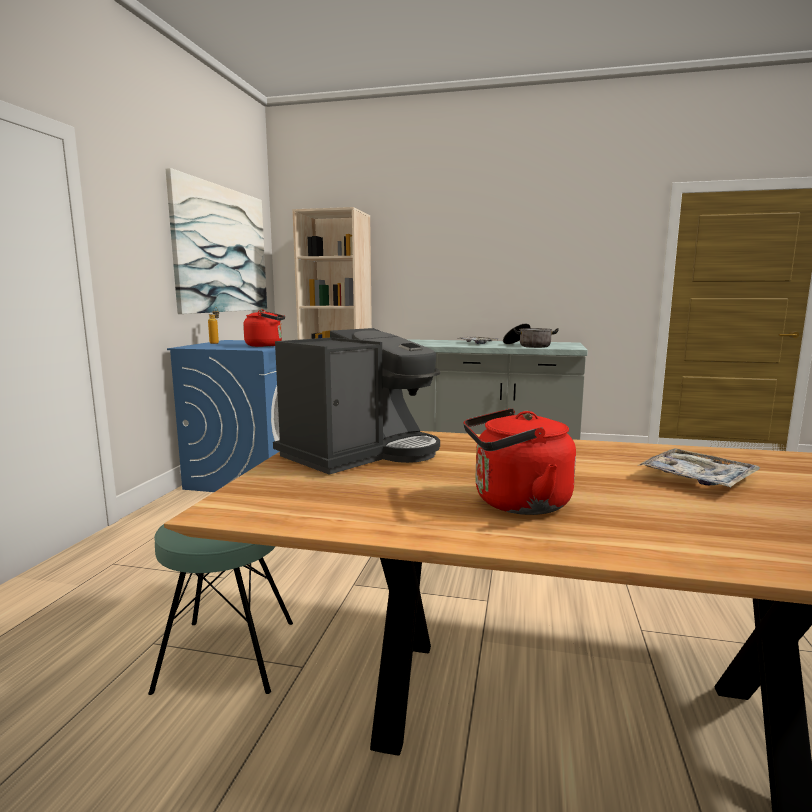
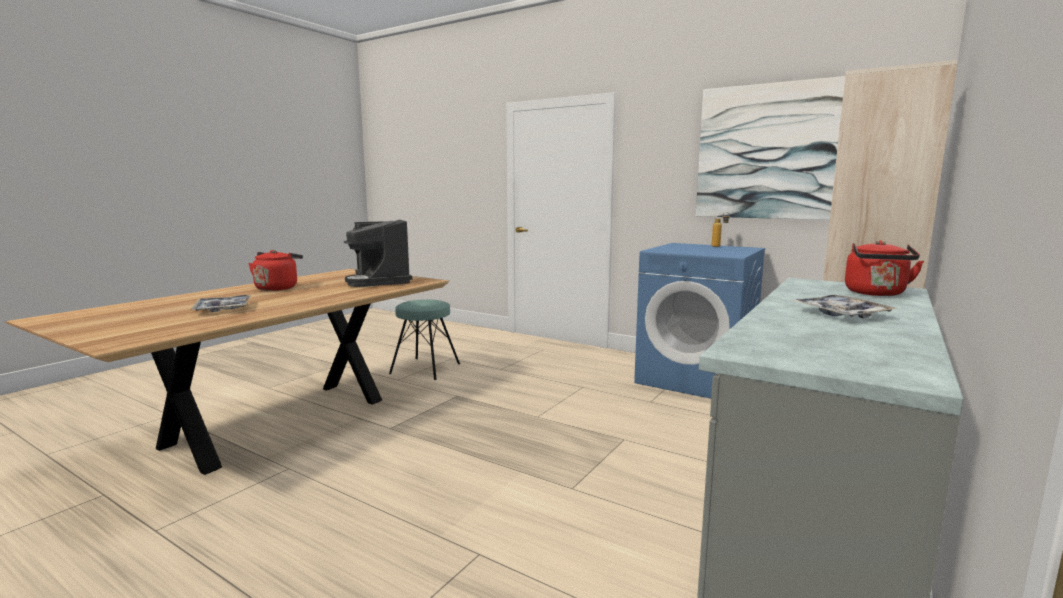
camera: 110 degrees right, 0 degrees up
(266, 345) = (685, 251): red kettle -> red kettle (876, 294)
(528, 346) = (785, 331): cooking pot -> none

